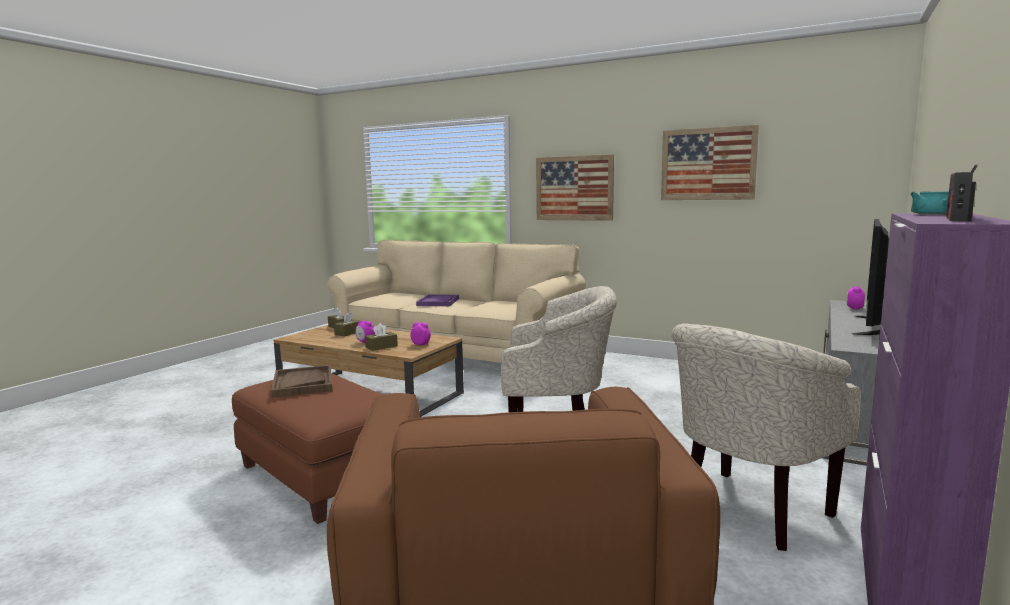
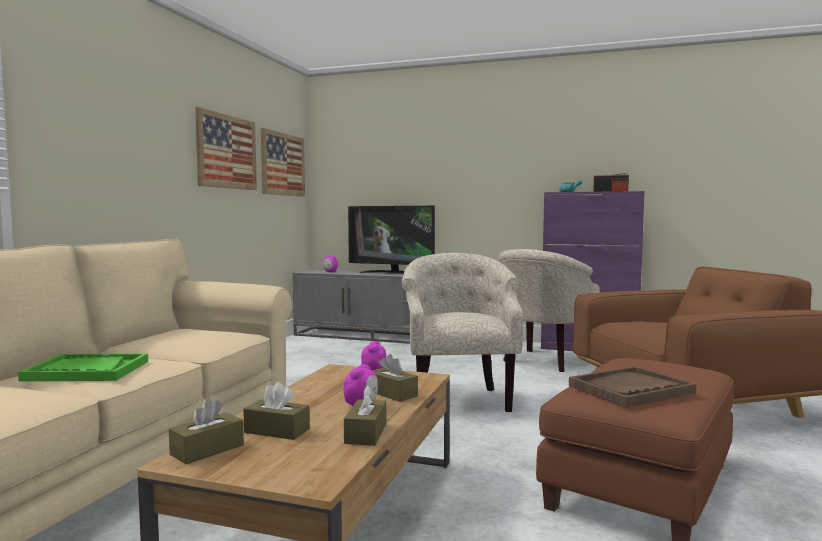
camera: 100 degrees left, 5 degrees down
(327, 342) = (366, 433): none -> brown tissue box
(438, 302) = (87, 371): purple tray -> green tray
(574, 188) = (111, 160): picture -> picture (283, 164)
(747, 511) = (543, 361): beige armchair -> beige armchair turned 90 degrees clockwise

